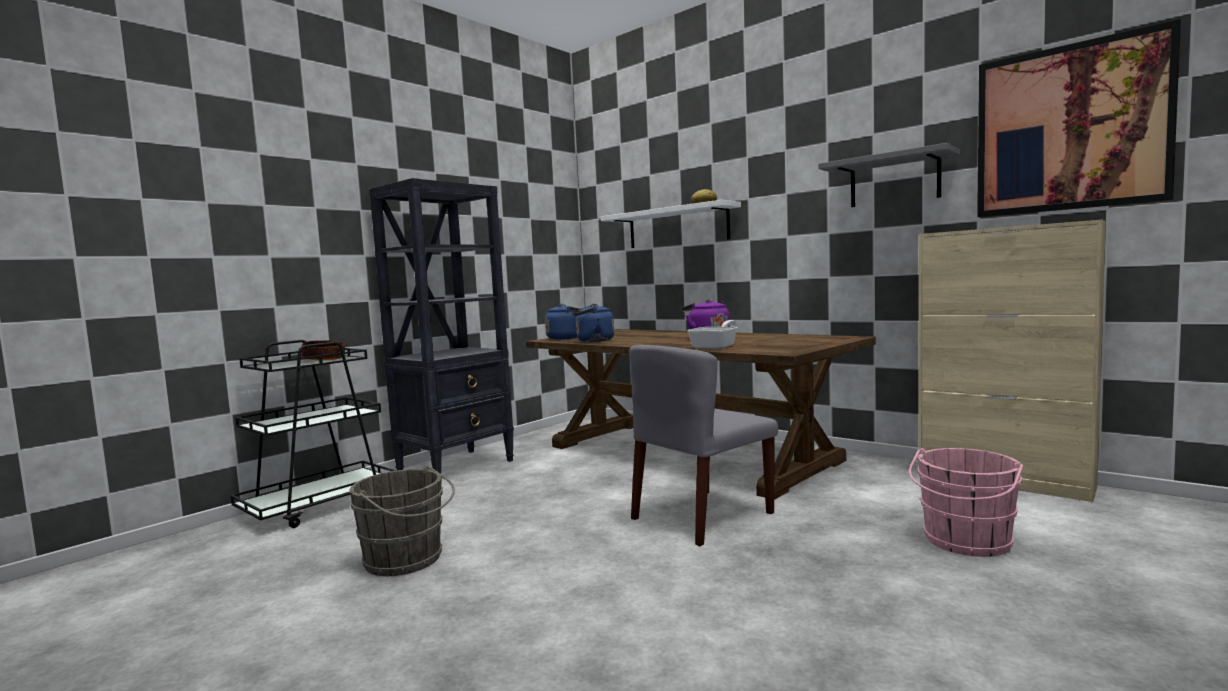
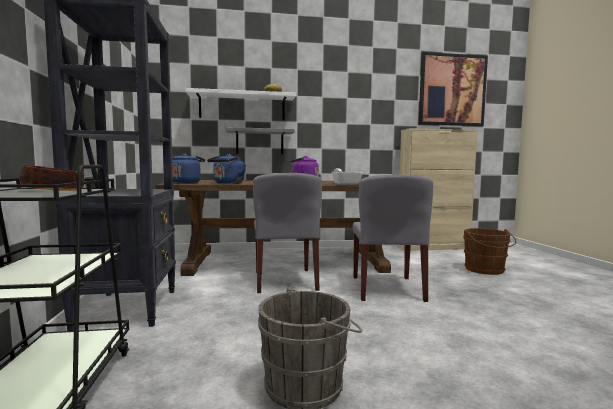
camera: 50 degrees left, 0 degrees up
(622, 475) = (285, 280): none -> grey chair
(894, 180) = (382, 100): grey shelf -> grey shelf (259, 142)
(965, 542) = (485, 270): pink bucket -> brown bucket

